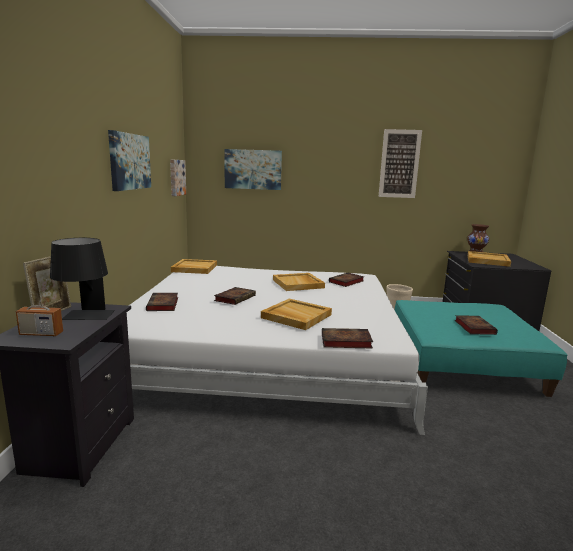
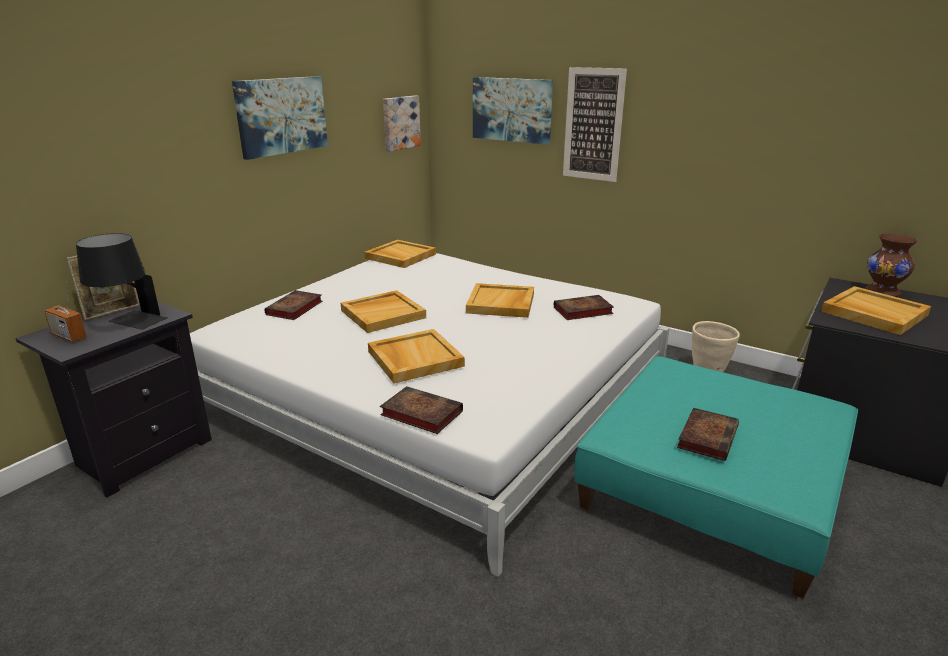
camera: 30 degrees right, 10 degrees up
(235, 298) = (383, 314): book -> beige tray
(399, 164) = (750, 106): picture -> picture (593, 125)

